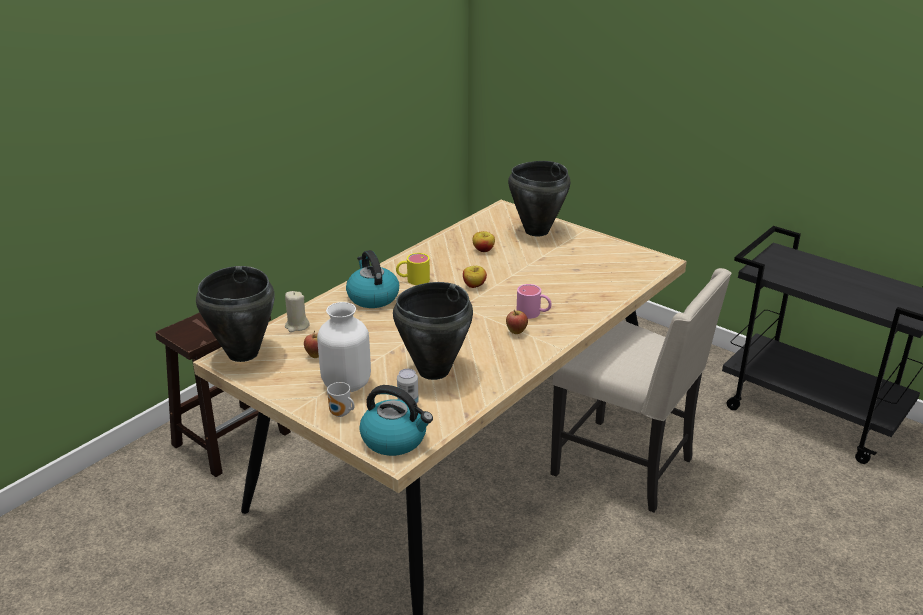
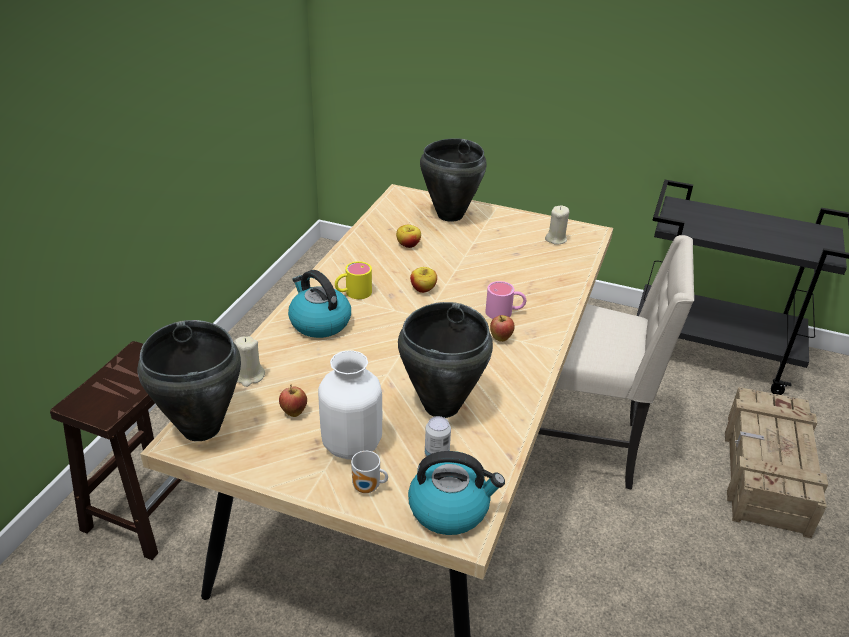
camera: 20 degrees left, 5 degrees up
(622, 263) = (556, 239): none -> beige candle
(802, 528) = (764, 473): none -> crate

